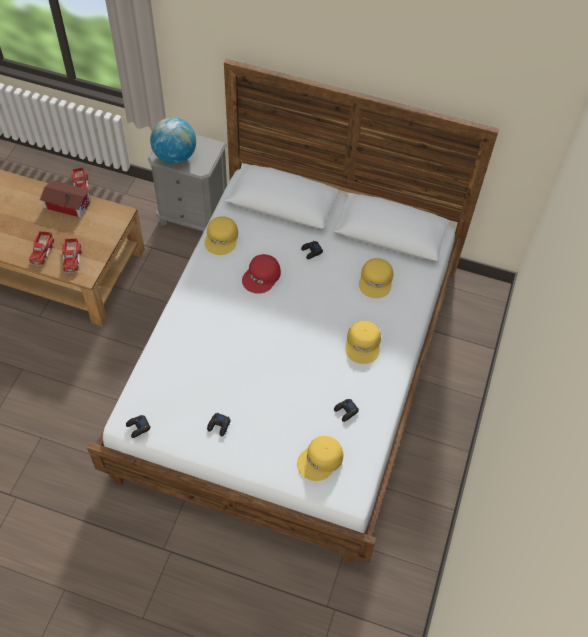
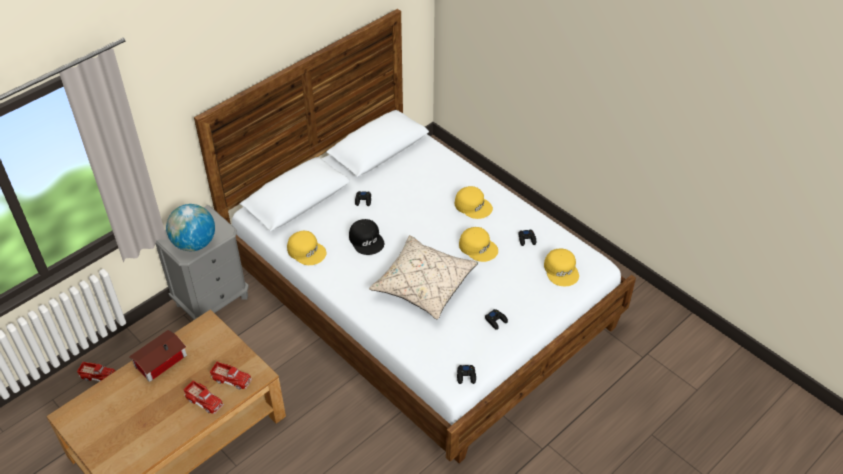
camera: 60 degrees left, 10 degrees down
(231, 346) = (423, 285): none -> beige pillow
(262, 276) = (367, 240): red cap -> black cap
(376, 281) = (419, 175): yellow cap -> yellow cap (478, 247)

